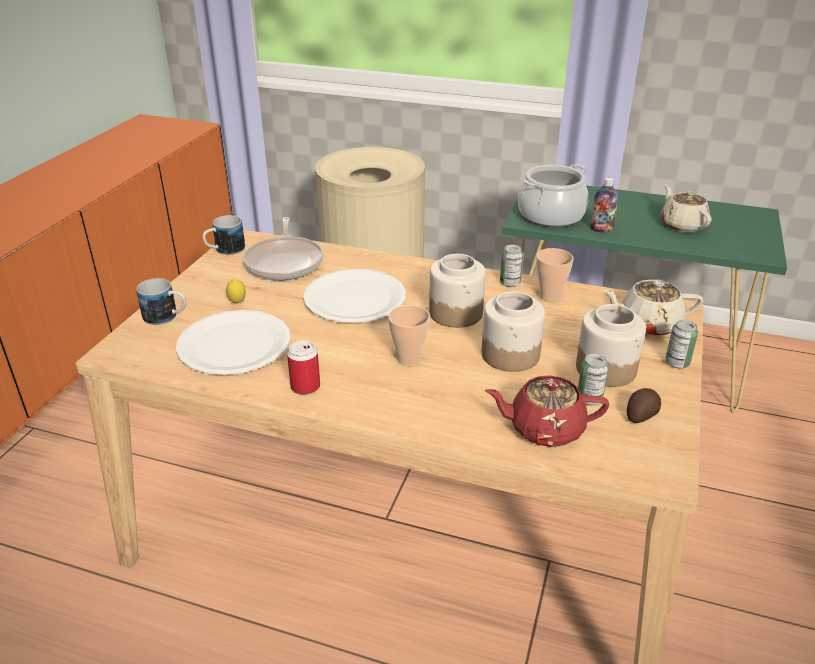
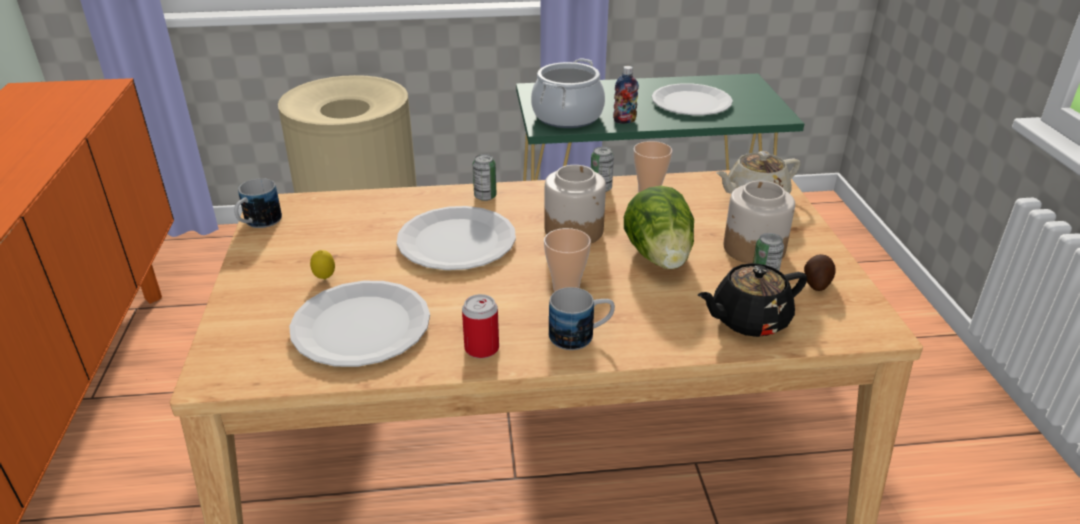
camera: 25 degrees left, 0 degrees up
(167, 317) = (249, 317): mug -> mug (581, 335)
(285, 262) = (344, 220): frying pan -> none
(511, 354) = (660, 258): jar -> lettuce
(544, 429) = (748, 320): red teapot -> black teapot
(677, 363) = (807, 227): can -> can (485, 196)
(682, 225) = (691, 102): beige teapot -> white plate

